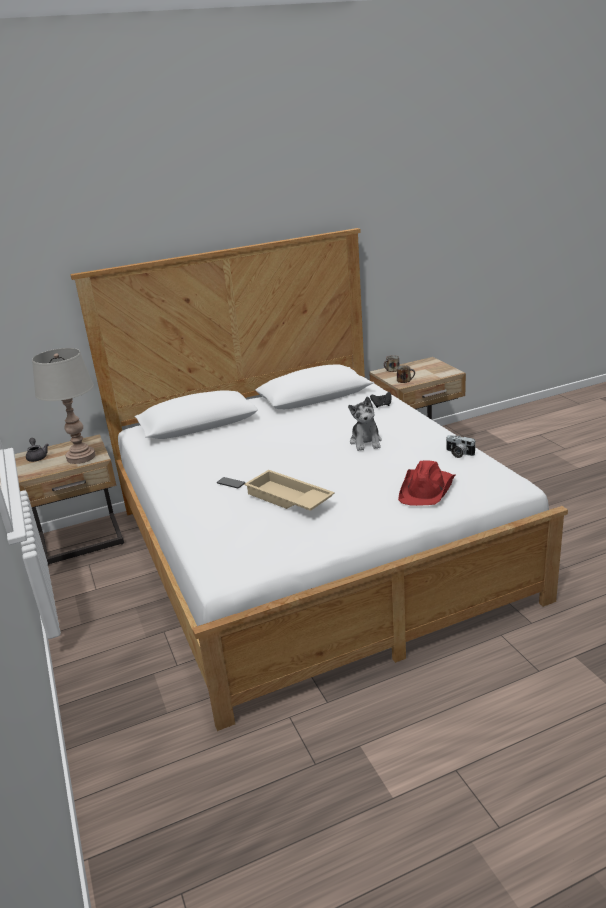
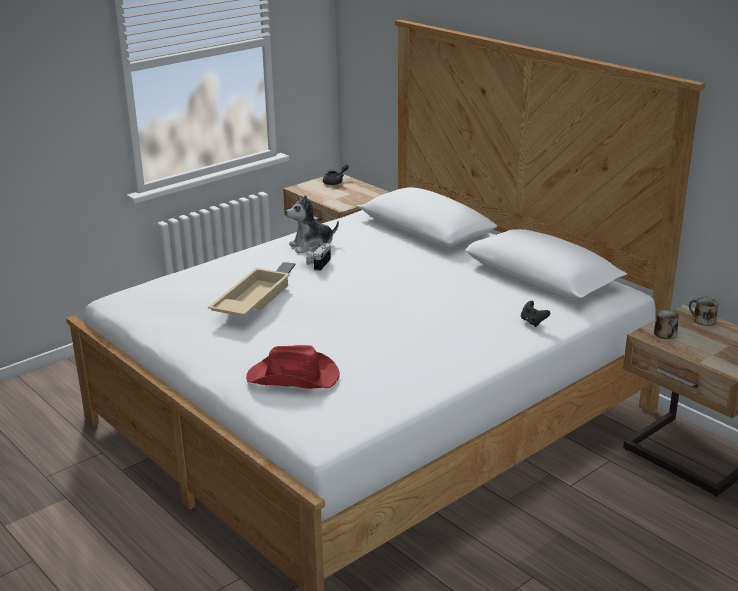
camera: 70 degrees right, 0 degrees up
(81, 457) = (340, 199): grey table lamp -> none
(366, 442) = (410, 326): plush toy -> plush toy (312, 246)
(458, 453) = (400, 391): camera -> camera (318, 264)

